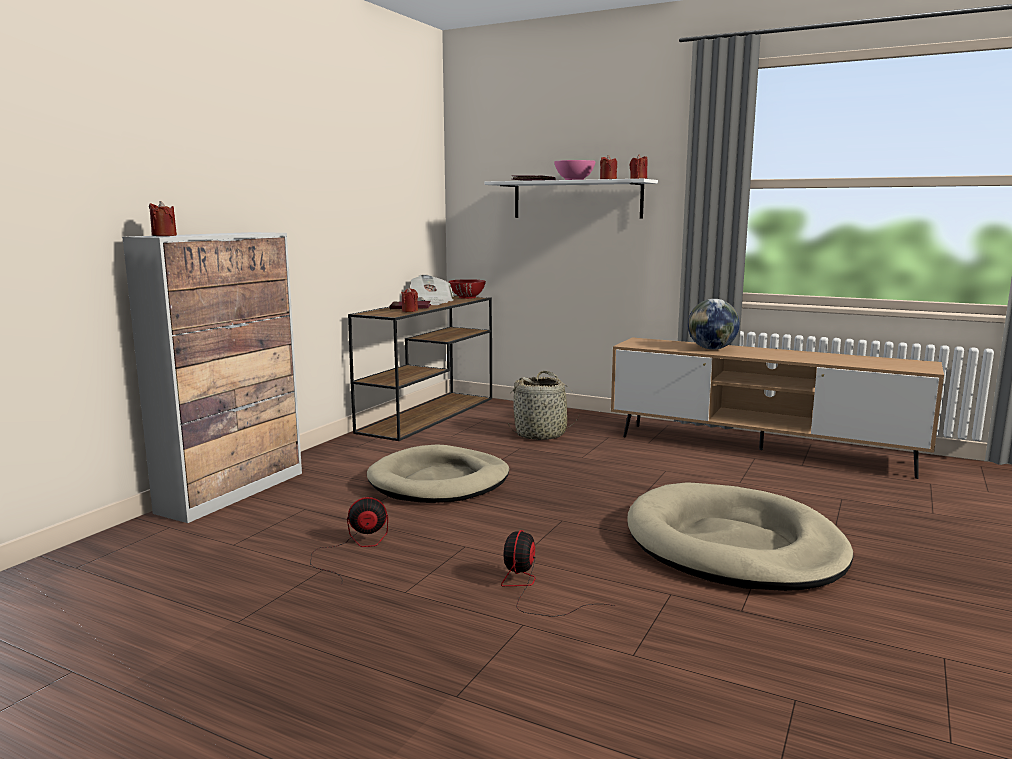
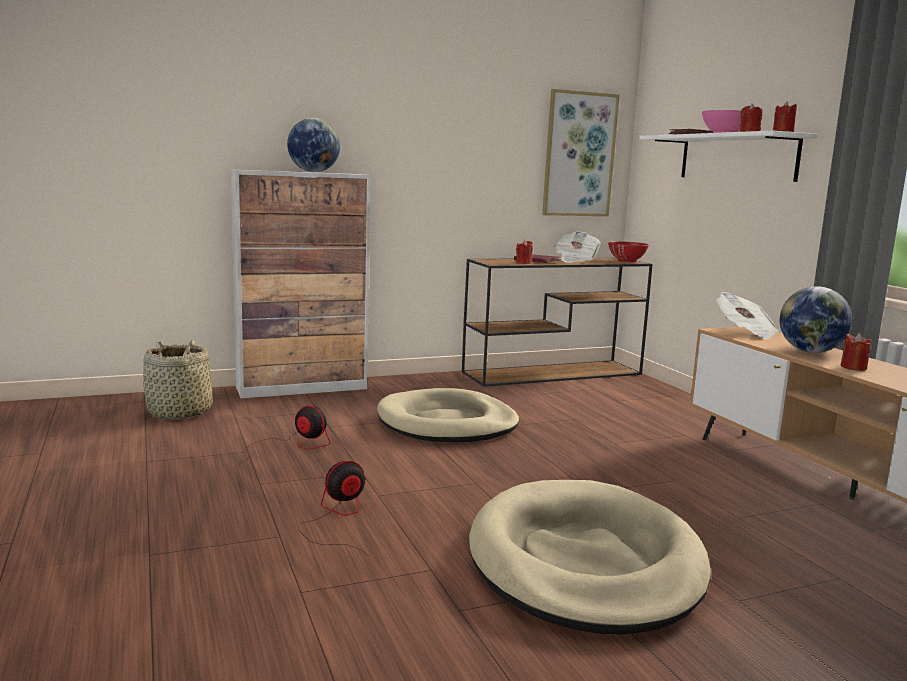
camera: 40 degrees right, 0 degrees up
(164, 235) = (253, 170): red candle -> red candle (853, 367)
(221, 233) = (313, 172): none -> globe
(414, 200) = (579, 154): none -> picture
(541, 434) = (620, 414): basket -> basket (180, 413)
(644, 343) = (745, 332): none -> newspaper

